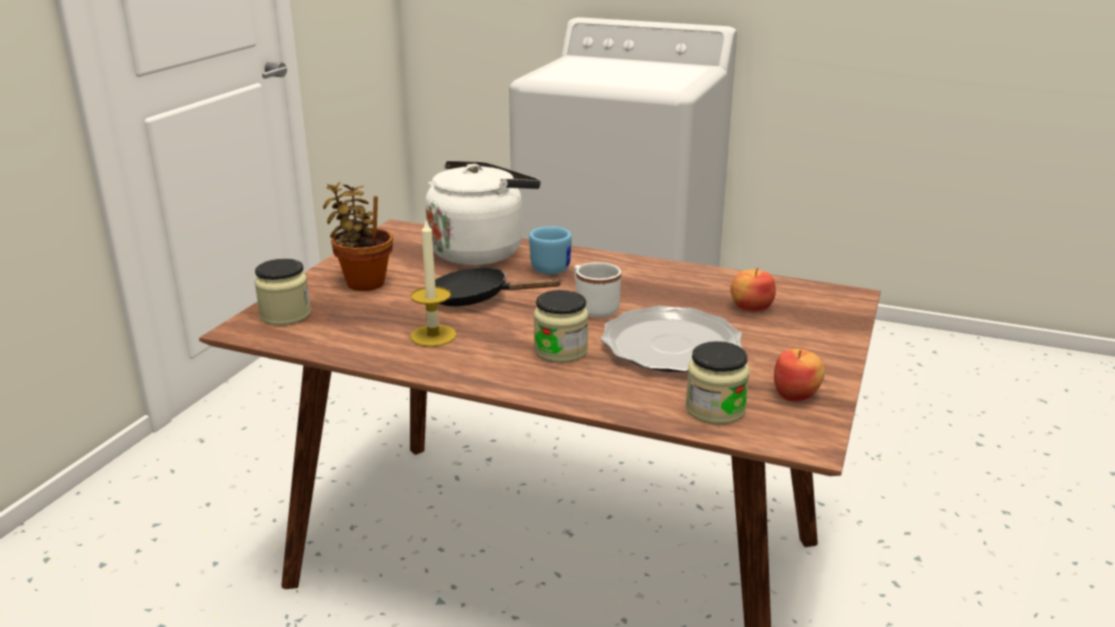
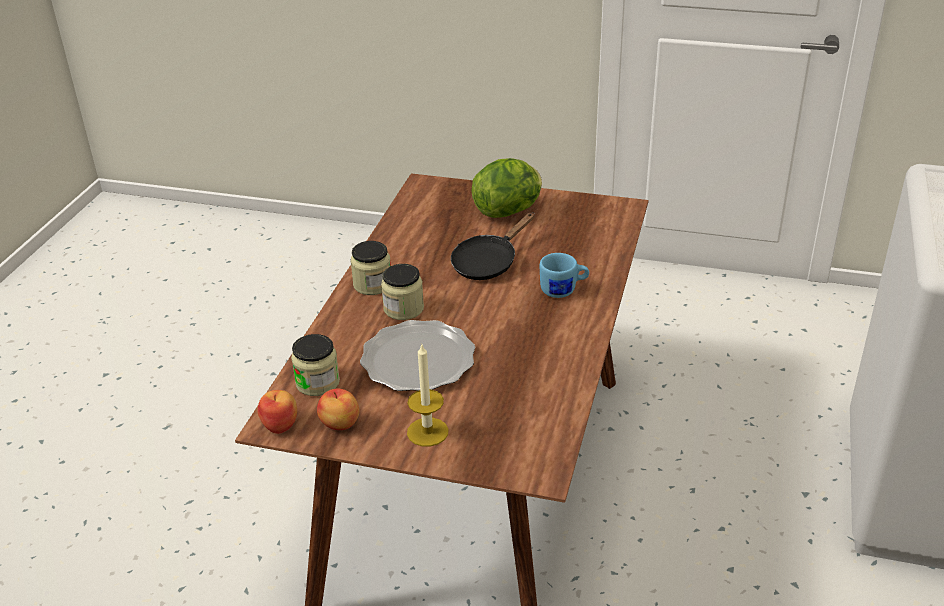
camera: 85 degrees right, 10 degrees up
(285, 315) = (446, 193): jar -> jar (372, 284)
(363, 282) = (509, 211): potted plant -> lettuce
(433, 335) = (422, 253): candle -> candle (427, 432)
(477, 299) = (488, 263): black frying pan -> black frying pan turned 150 degrees counterclockwise
(480, 251) = (588, 252): white kettle -> none
(593, 308) = (482, 318): white mug -> none
(751, 307) = (500, 405): apple -> apple (280, 424)

